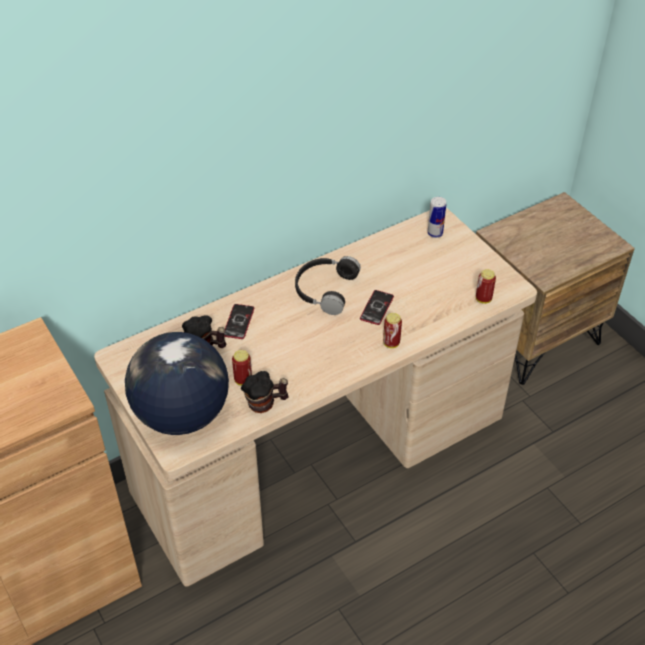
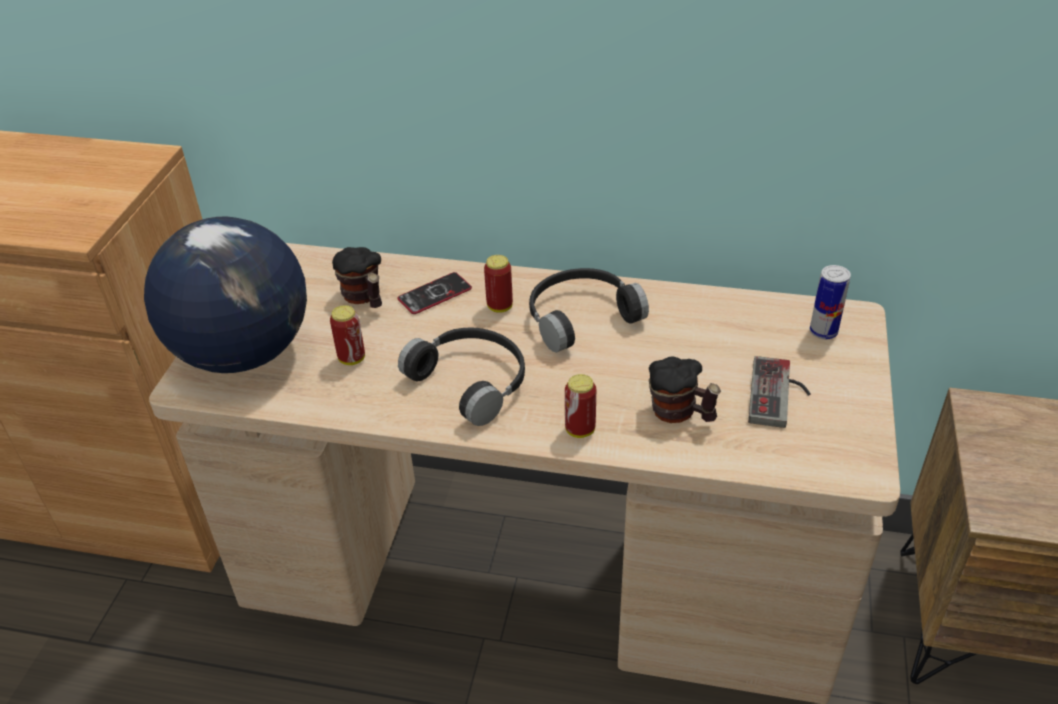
camera: 45 degrees right, 5 degrees down
(265, 403) = (338, 400): mug -> mug (679, 414)
(316, 352) = (472, 381): none -> black headphones
(376, 308) = (618, 376): phone -> none
(451, 274) = (780, 395): none -> game controller
(483, 299) = (790, 456): can -> can (499, 306)

